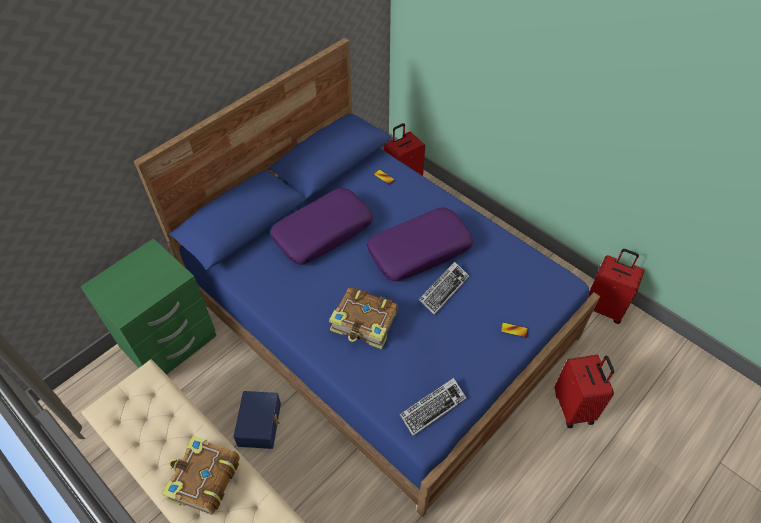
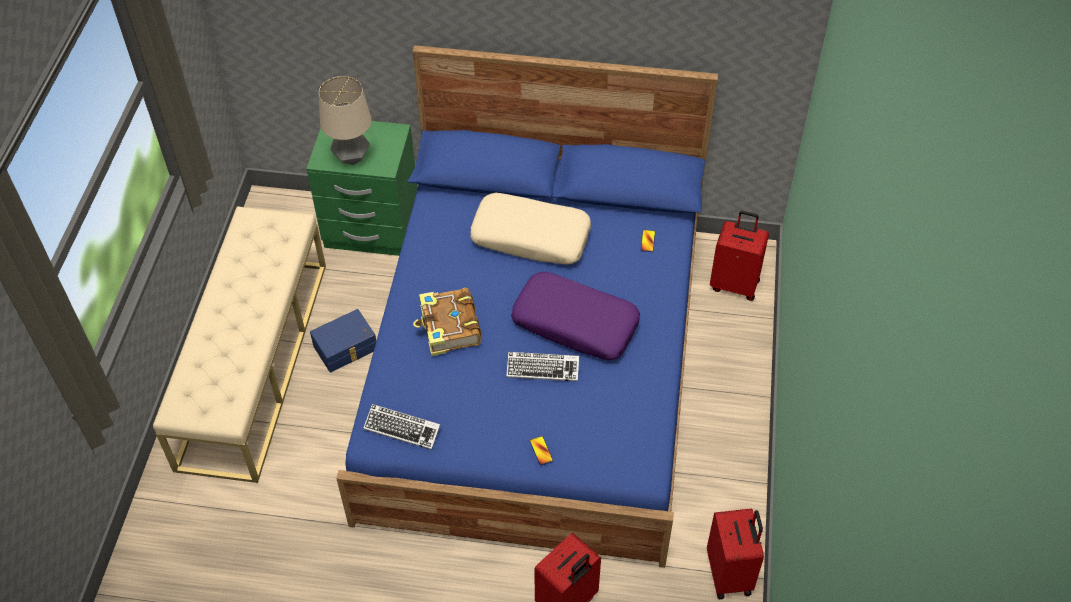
camera: 55 degrees right, 0 degrees up
(143, 291) = (352, 157): none -> table lamp
(203, 479) = (235, 320): book -> none
(323, 232) = (531, 237): purple pillow -> beige pillow

